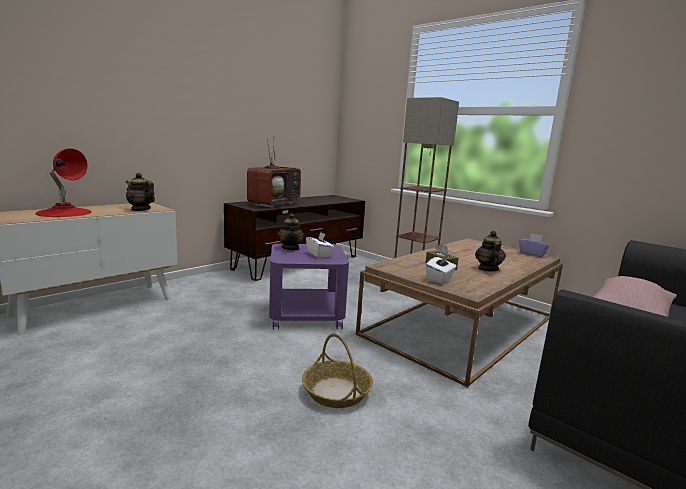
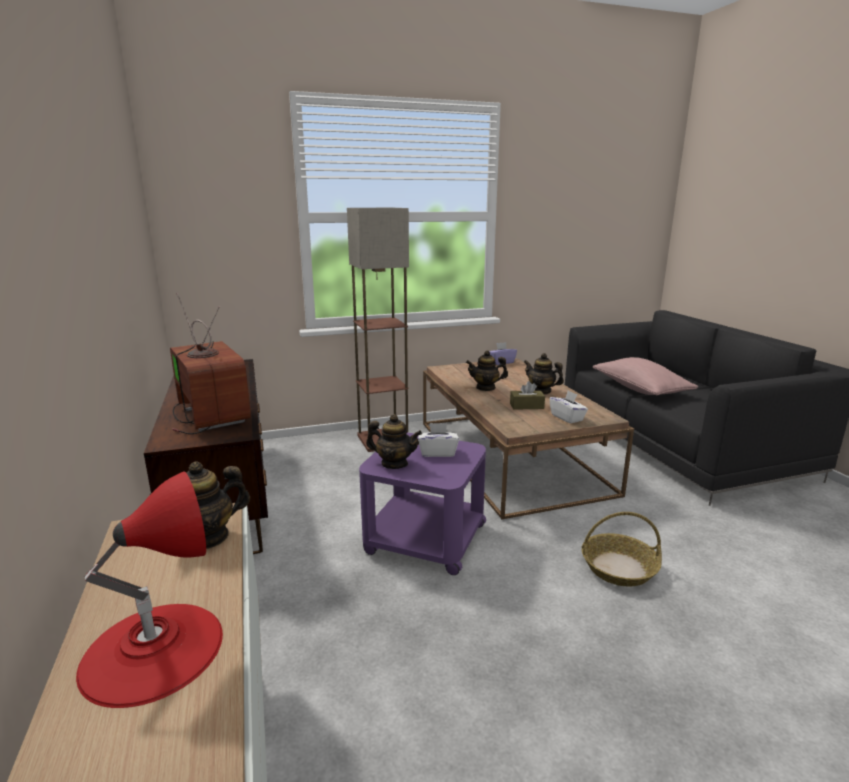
camera: 60 degrees left, 5 degrees up
(456, 254) = (486, 388): none -> teapot

